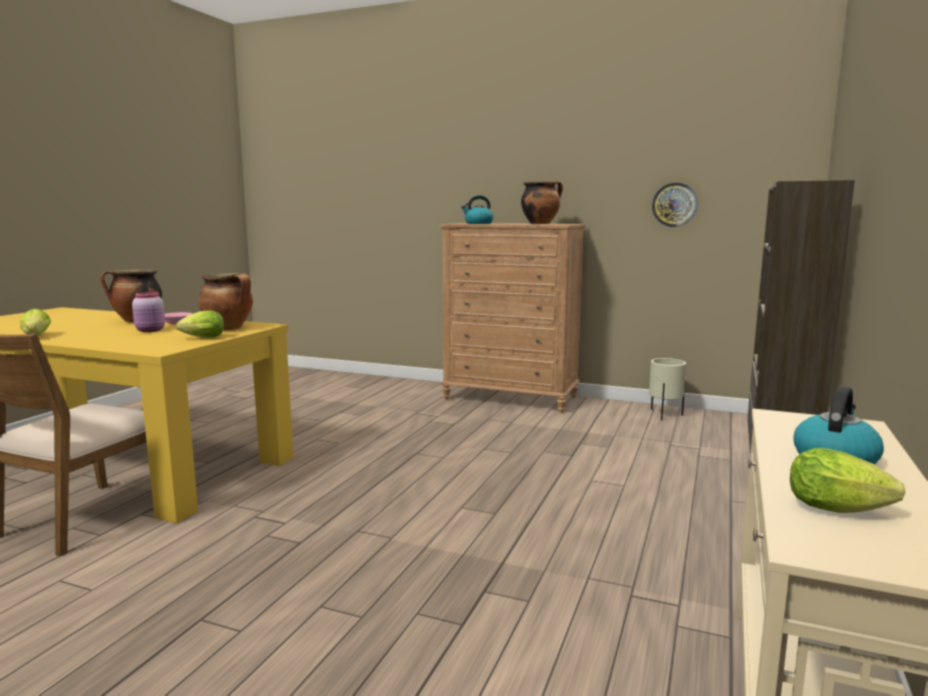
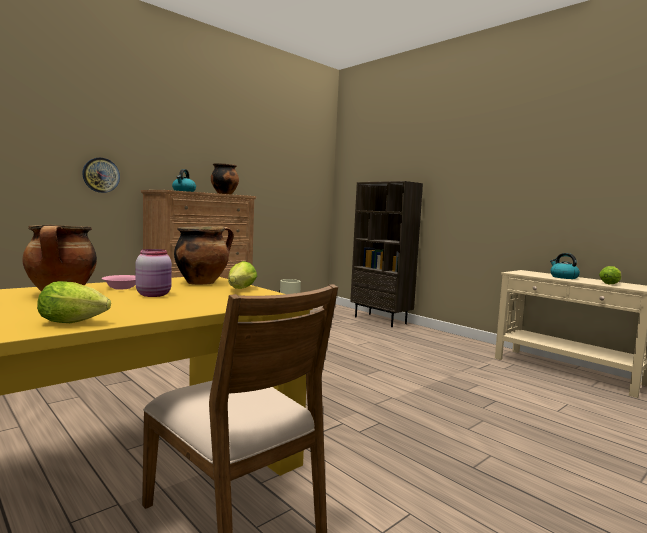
camera: 65 degrees left, 5 degrees down
(674, 205) = (276, 187): wall clock -> wall clock (101, 175)

